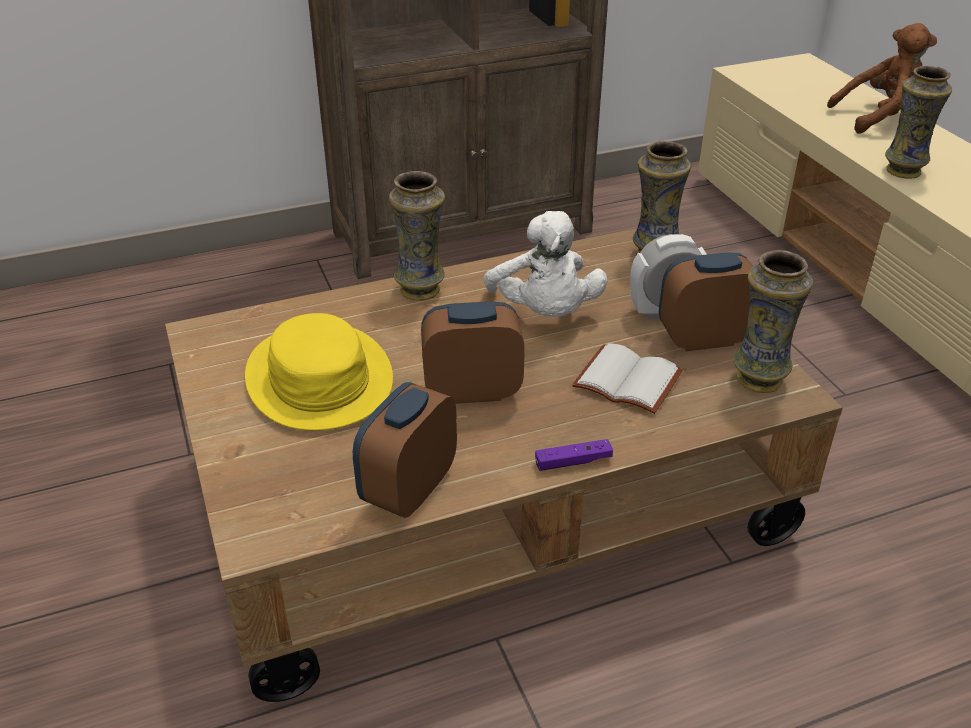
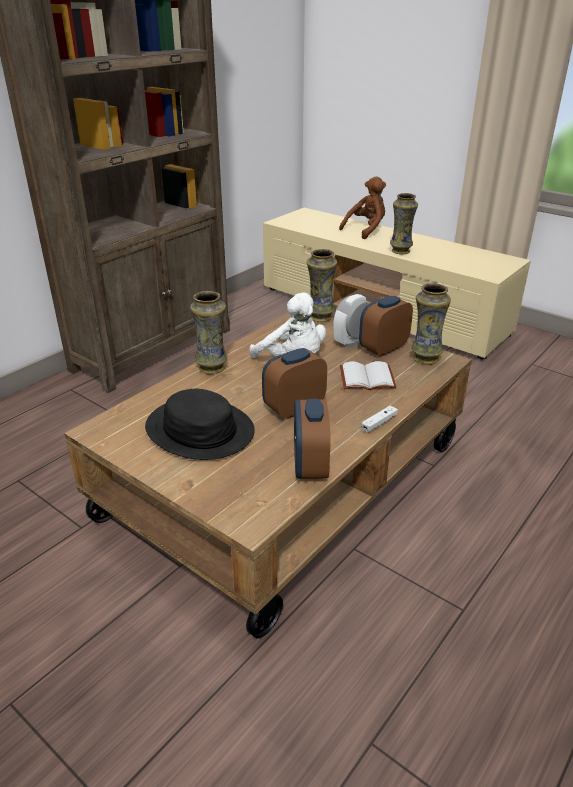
camera: 30 degrees left, 5 degrees down
(318, 378) = (199, 430): yellow hat -> black hat
(573, 461) = (379, 423): purple game controller -> white game controller

